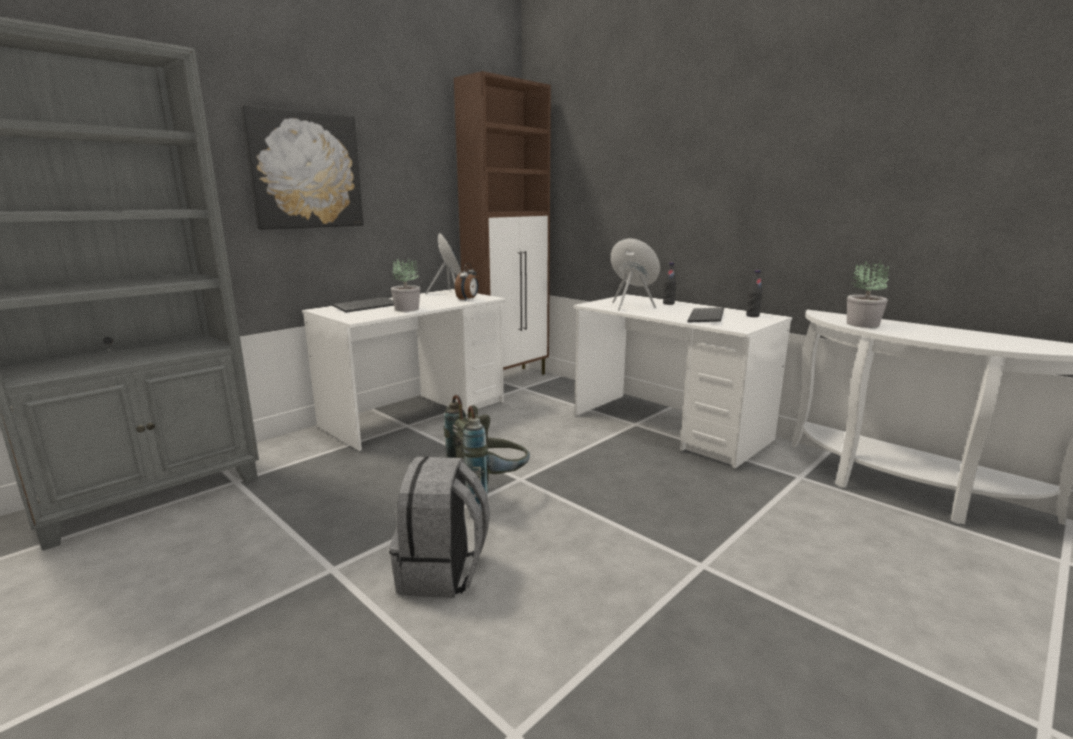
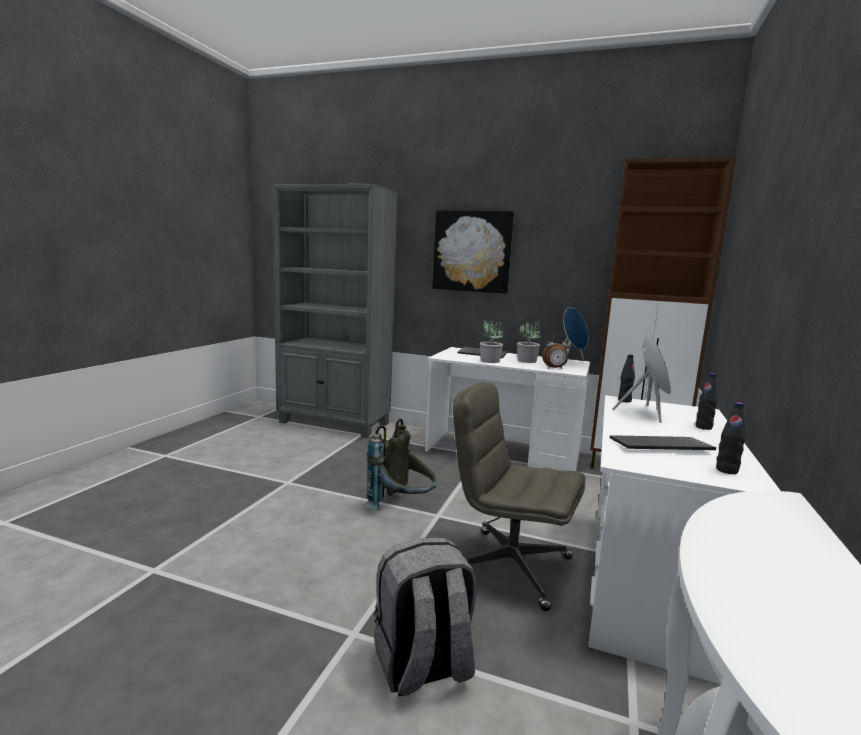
camera: 65 degrees right, 5 degrees down
(442, 573) = (296, 514): grey backpack -> grey backpack (422, 667)
(594, 304) = (624, 400): none -> black bottle
(629, 469) = (509, 567): none -> grey office chair
(862, 324) = (742, 528): potted plant -> potted plant (527, 361)

